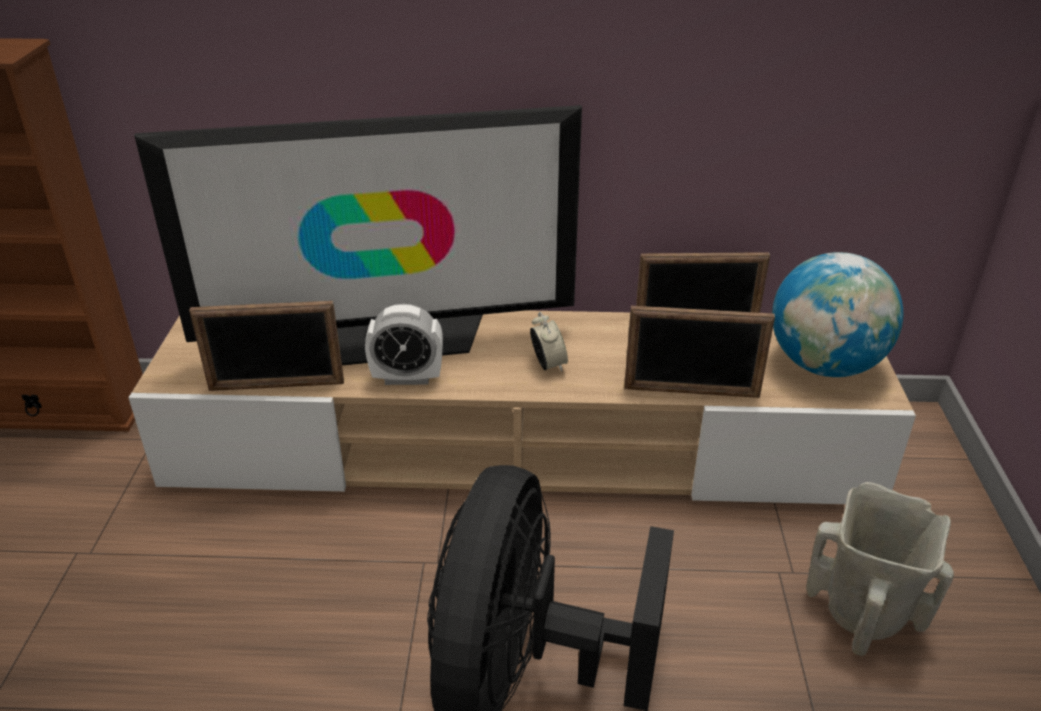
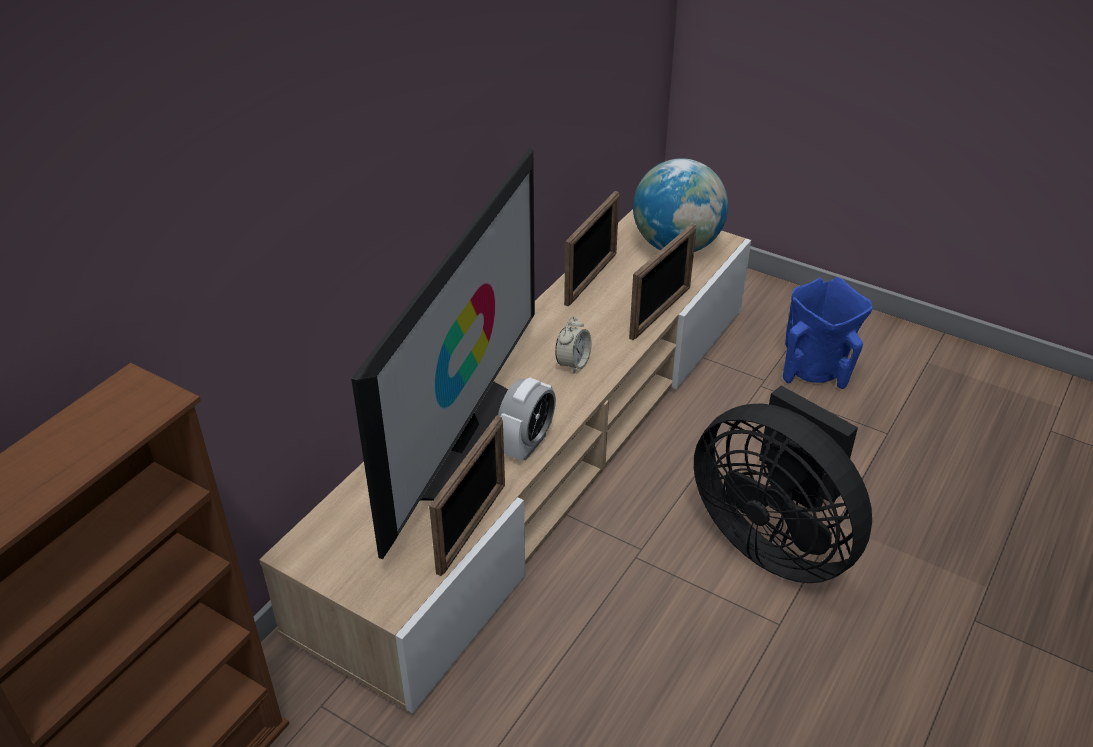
camera: 60 degrees left, 5 degrees up
(548, 365) = (573, 364): alarm clock -> alarm clock turned 105 degrees clockwise
(863, 615) = (815, 370): beige vase -> blue vase

